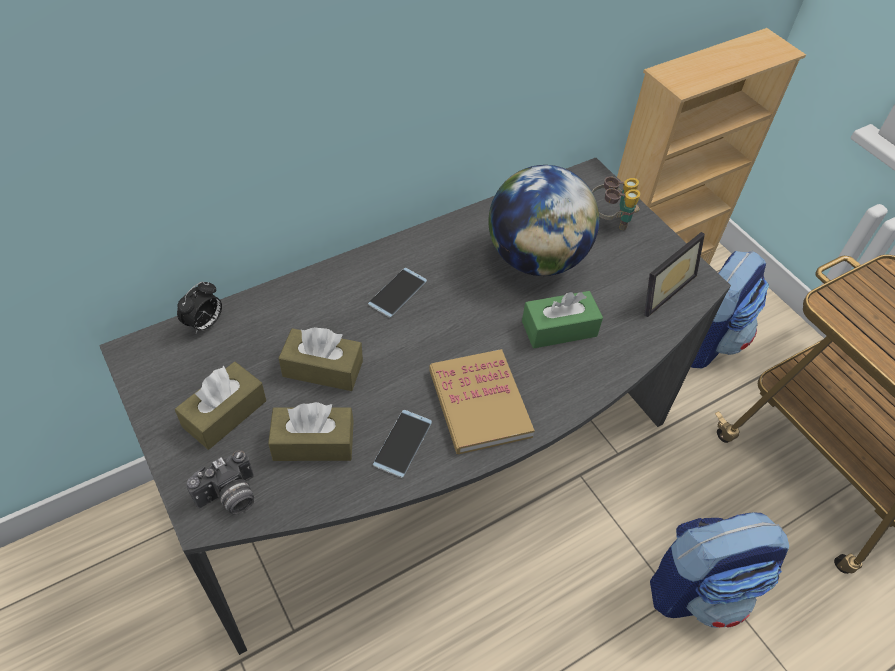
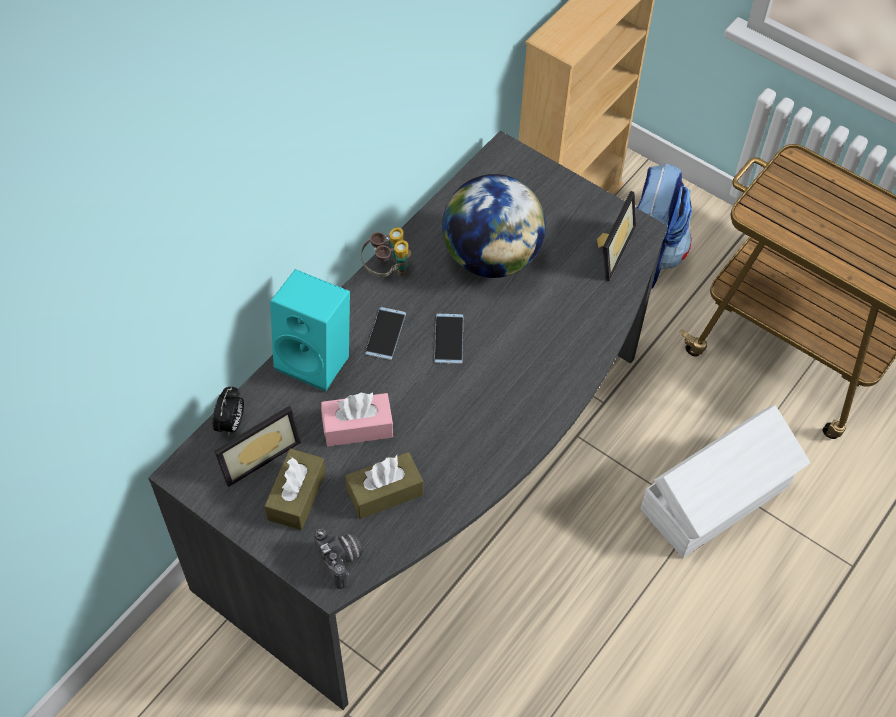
camera: 20 degrees left, 5 degrees up
(211, 359) = (256, 453): none -> picture frame
(230, 497) = (342, 561): camera -> camera turned 60 degrees counterclockwise
(320, 293) = (317, 359): none -> turquoise speaker
(323, 369) = (357, 427): brown tissue box -> pink tissue box
(403, 443) = (457, 465): phone -> phone (449, 339)
(479, 403) = (503, 409): book -> none
(559, 328) = (539, 318): green tissue box -> none
(609, 221) = (540, 196): binoculars -> binoculars (387, 270)
(699, 588) = (717, 499): backpack -> white storage box

